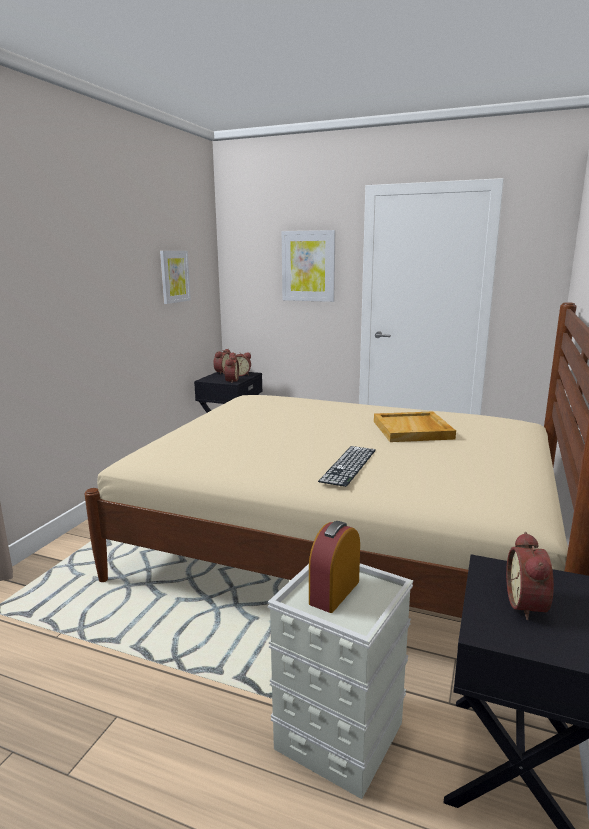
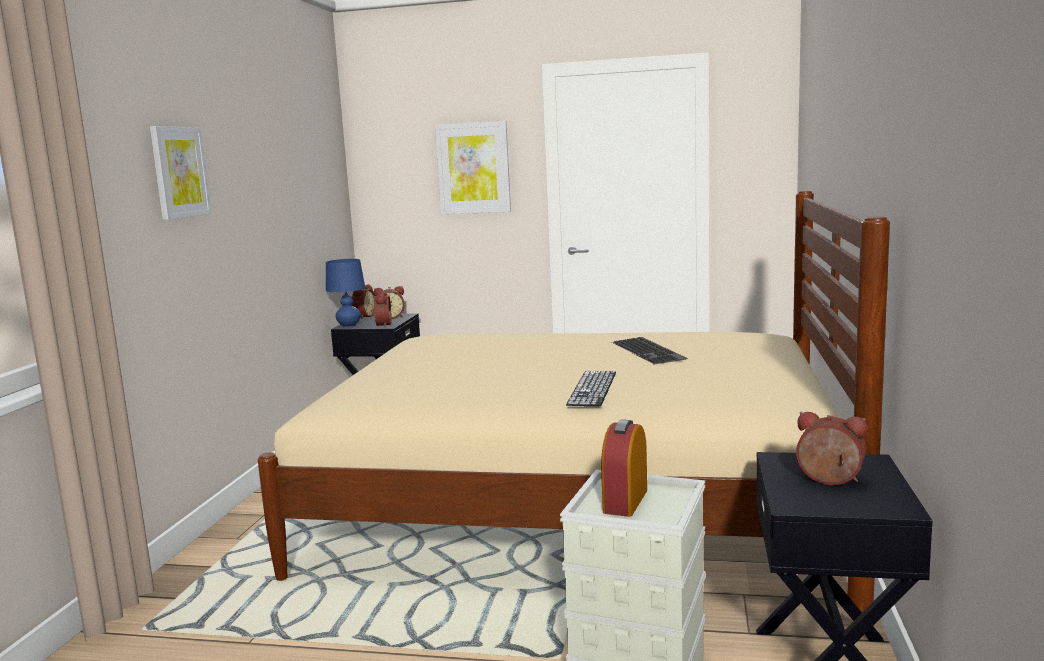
camera: 10 degrees left, 5 degrees down
(174, 276) = (301, 188): picture -> picture (179, 172)
(208, 379) = (349, 325): none -> blue table lamp
(413, 430) = (649, 351): beige tray -> keyboard
(529, 605) = (829, 481): alarm clock -> alarm clock turned 120 degrees clockwise

